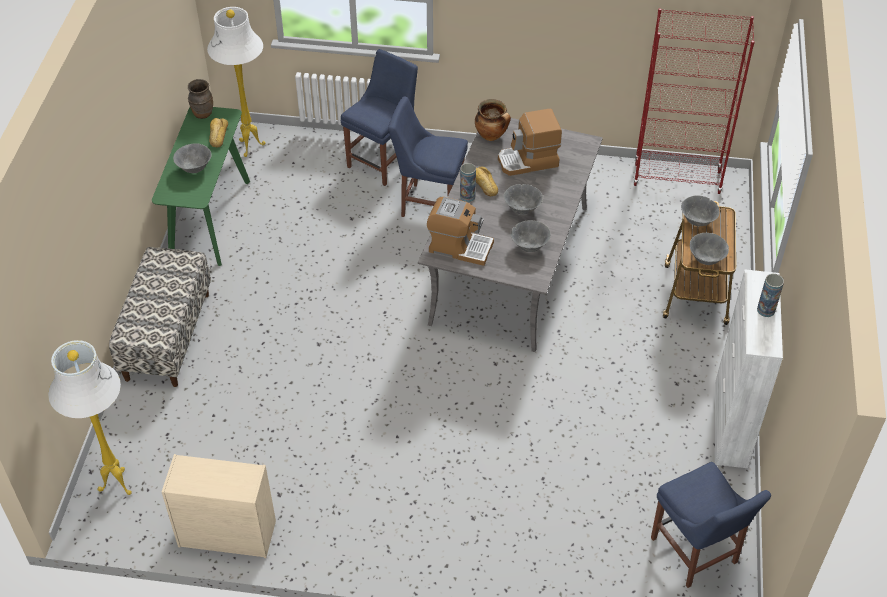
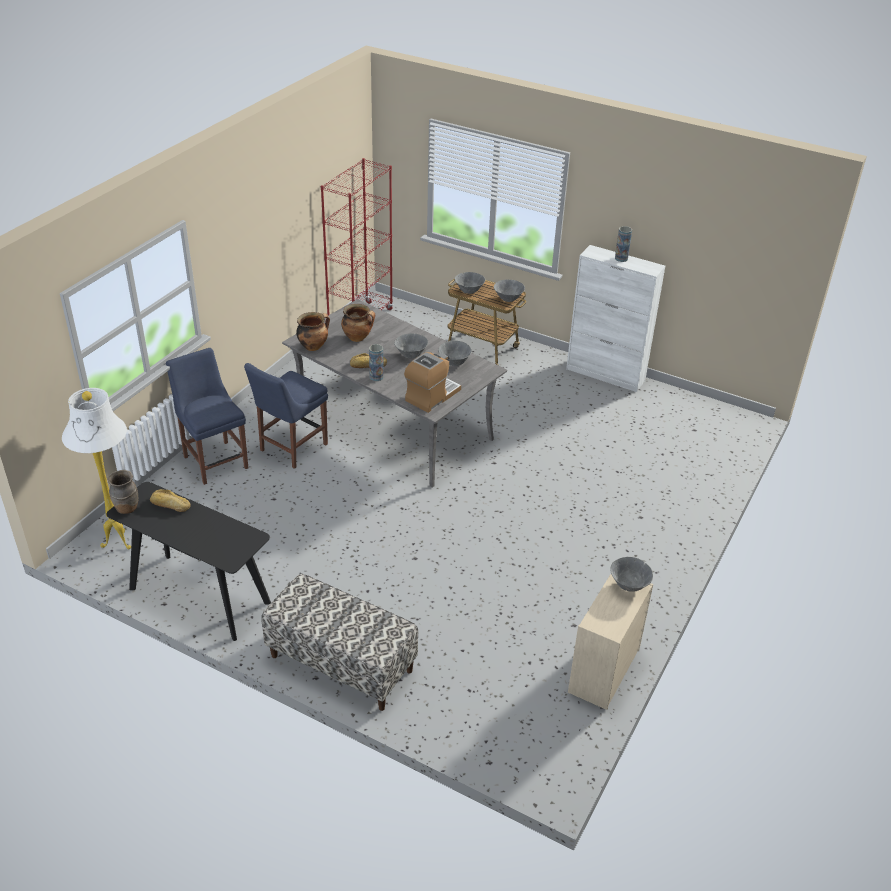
camera: 70 degrees left, 10 degrees down
(117, 484) = (514, 743): white floor lamp -> none
(195, 168) = (207, 531): grey bowl -> grey bowl (628, 586)
(210, 219) = (199, 596): green console table -> black console table
(528, 161) = (358, 338): coffee machine -> cooking pot
(696, 554) = (707, 423): blue chair -> none

